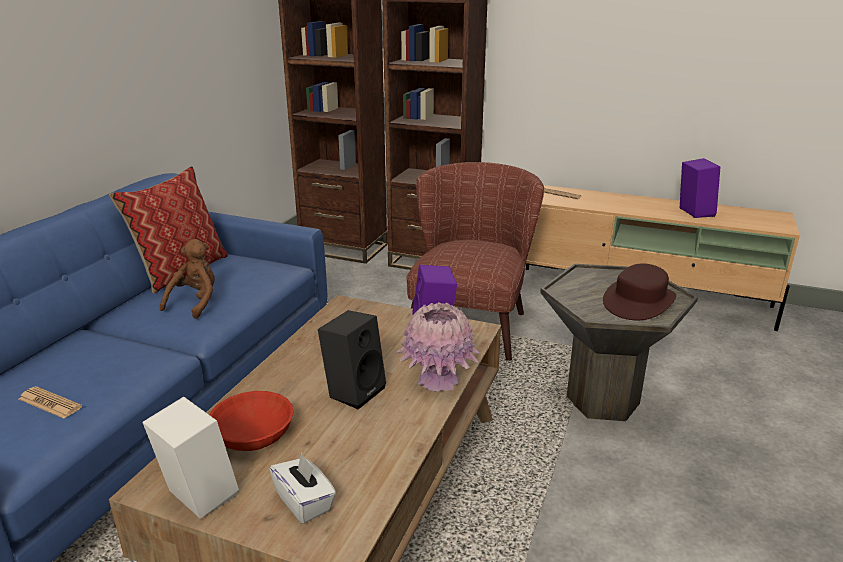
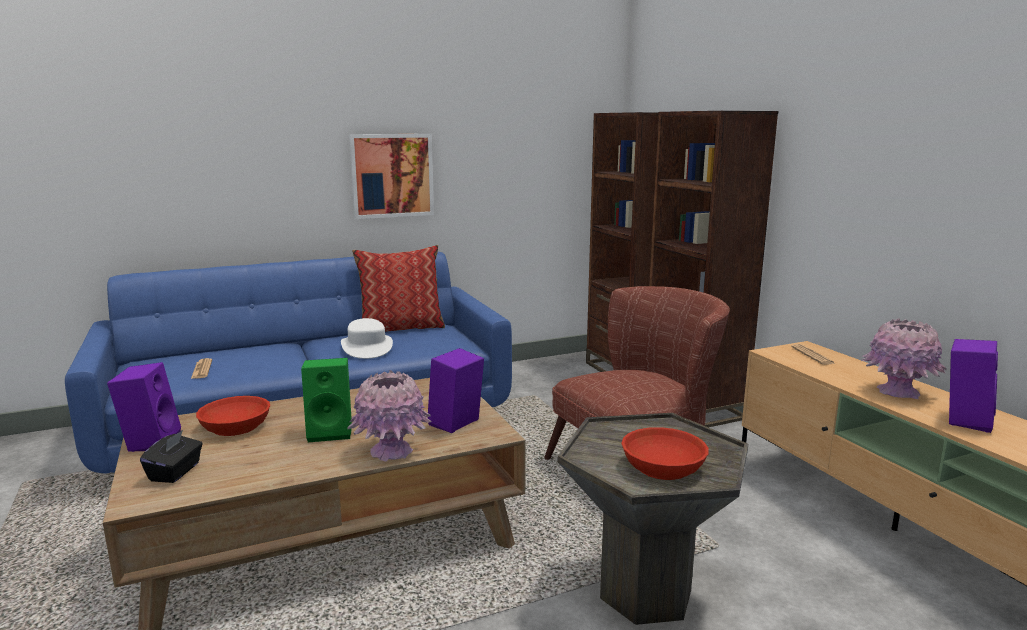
camera: 45 degrees right, 10 degrees down
(98, 89) = (392, 175): none -> picture
(195, 303) = (367, 347): brown plush toy -> white hat
(197, 497) = (150, 441): white speaker -> purple speaker
(304, 502) = (175, 472): white tissue box -> black tissue box
(354, 390) = (331, 431): black speaker -> green speaker
(639, 301) = (663, 466): brown hat -> red bowl
(642, 206) = (898, 392): none -> pink vase

